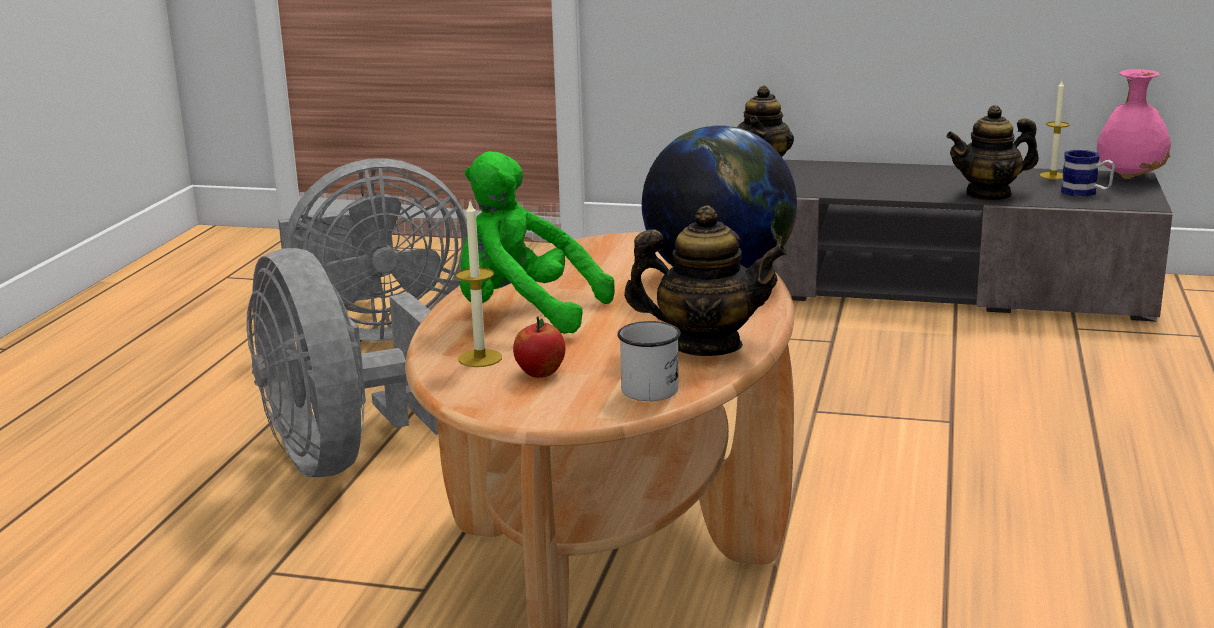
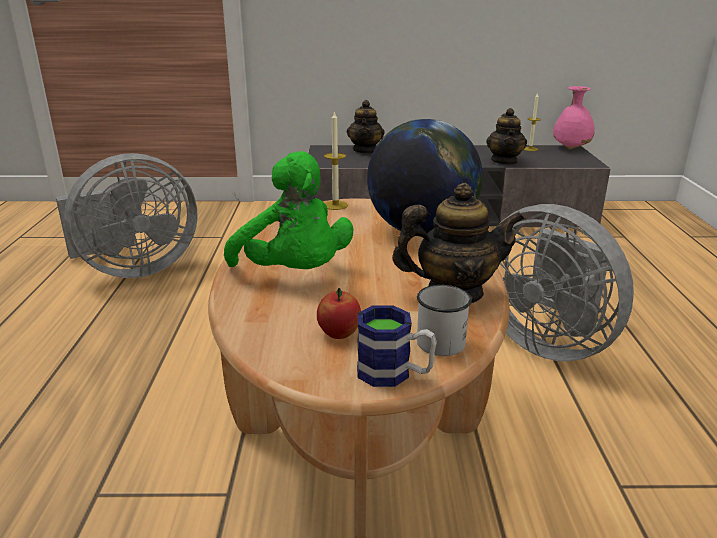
camera: 15 degrees left, 5 degrees up
(342, 456) = (133, 374): grey fan -> grey fan (546, 341)
(480, 358) = (279, 322): candle -> candle (335, 205)
(524, 313) = (294, 274): green plush toy -> green plush toy turned 135 degrees counterclockwise
(989, 194) = (504, 161): teapot -> teapot turned 60 degrees counterclockwise
(1086, 192) = (555, 158): mug -> mug (394, 374)

